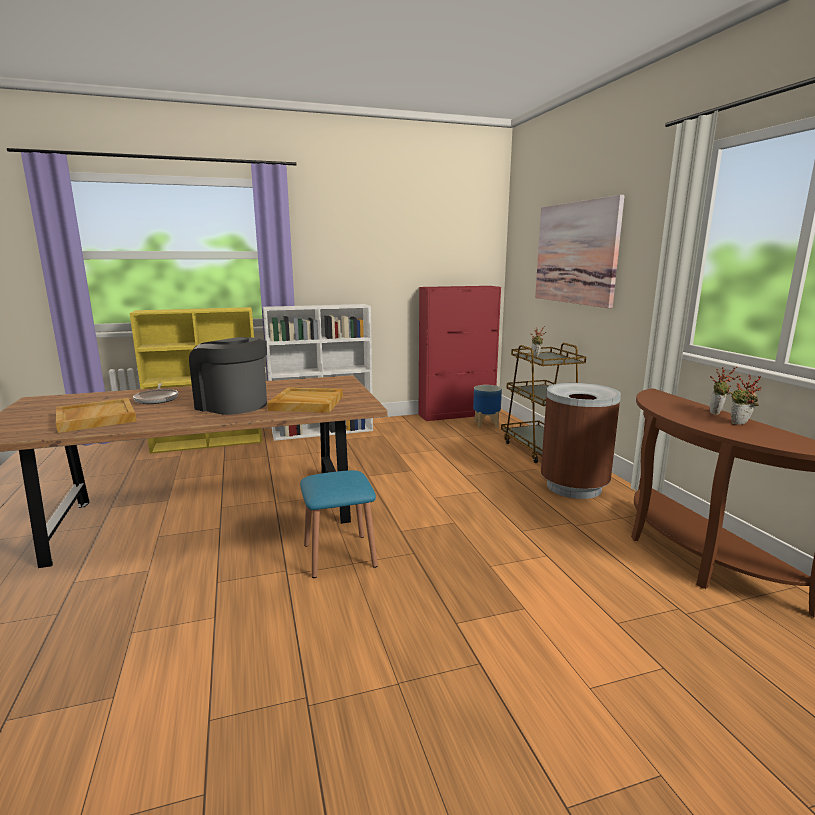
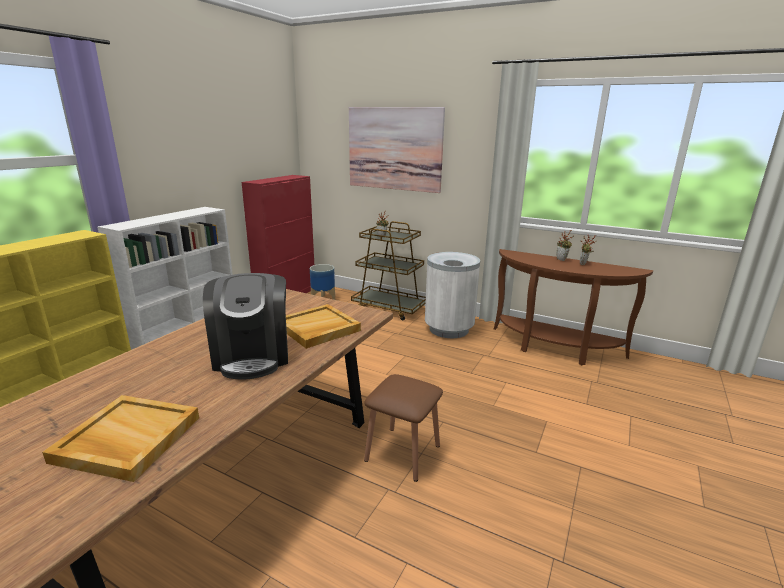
camera: 45 degrees left, 5 degrees up
(157, 399) = (138, 382): frying pan -> none
(232, 405) = (252, 356): coffee machine -> coffee machine turned 90 degrees counterclockwise
(339, 555) = (402, 453): blue stool -> brown stool
(574, 487) = (449, 329): brown trash can -> white trash can

